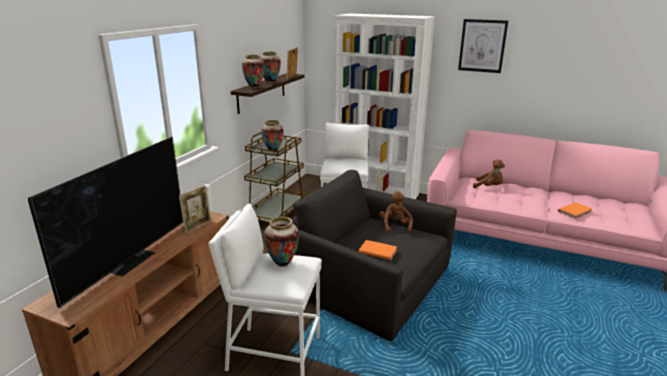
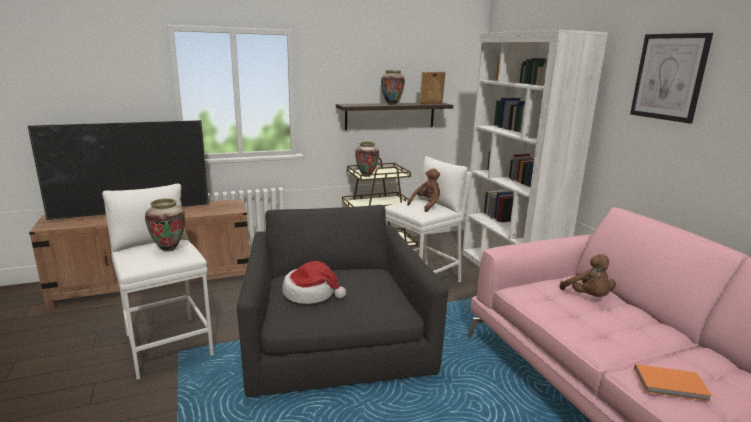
camera: 45 degrees right, 5 degrees down
(197, 226) = (212, 211): picture frame -> none
(254, 87) = (363, 104): vase -> none
(377, 250) = (311, 293): orange book -> hat
(395, 226) = (381, 284): brown plush toy -> brown plush toy (426, 205)

